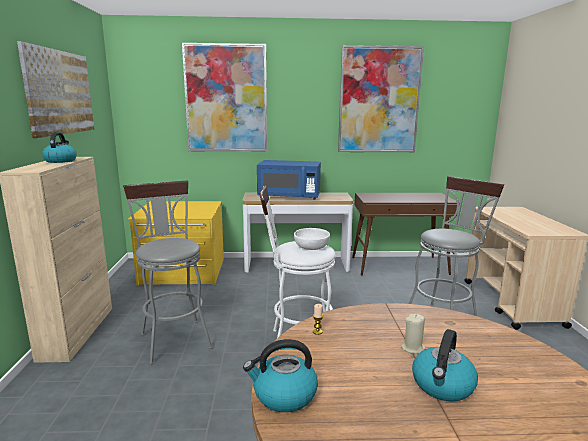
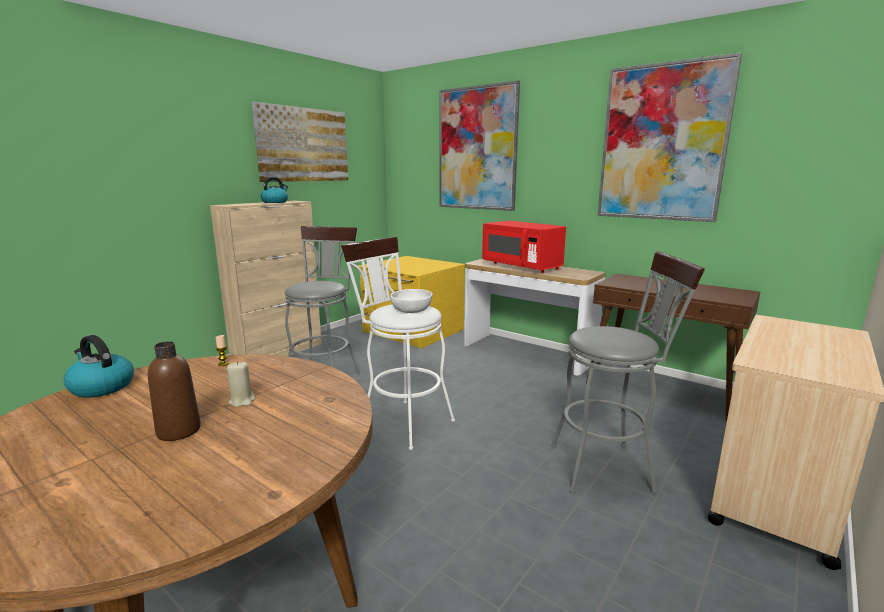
camera: 40 degrees right, 0 degrees up
(289, 196) = (521, 266): blue microwave -> red microwave
(442, 386) = (179, 431): kettle -> brown bottle

